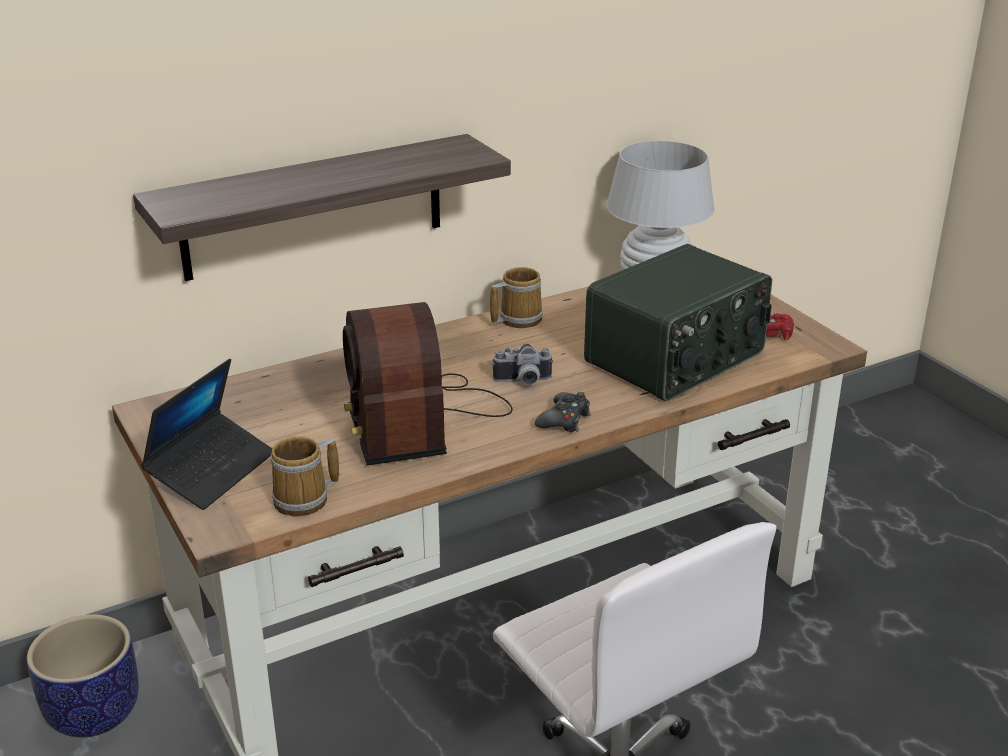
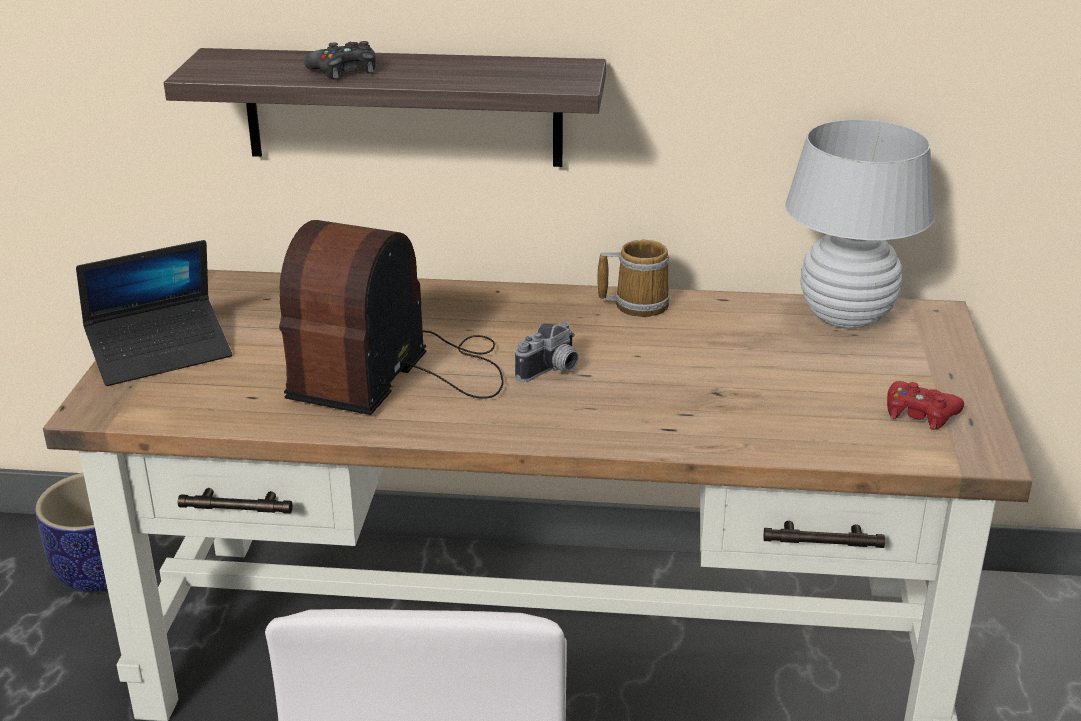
camera: 35 degrees right, 0 degrees up
(305, 500) = (195, 410): mug -> none
(523, 382) = (552, 371): camera -> camera turned 75 degrees counterclockwise
(564, 420) = (539, 426): black game controller -> black game controller (344, 71)
(677, 359) = (760, 405): radio -> none

